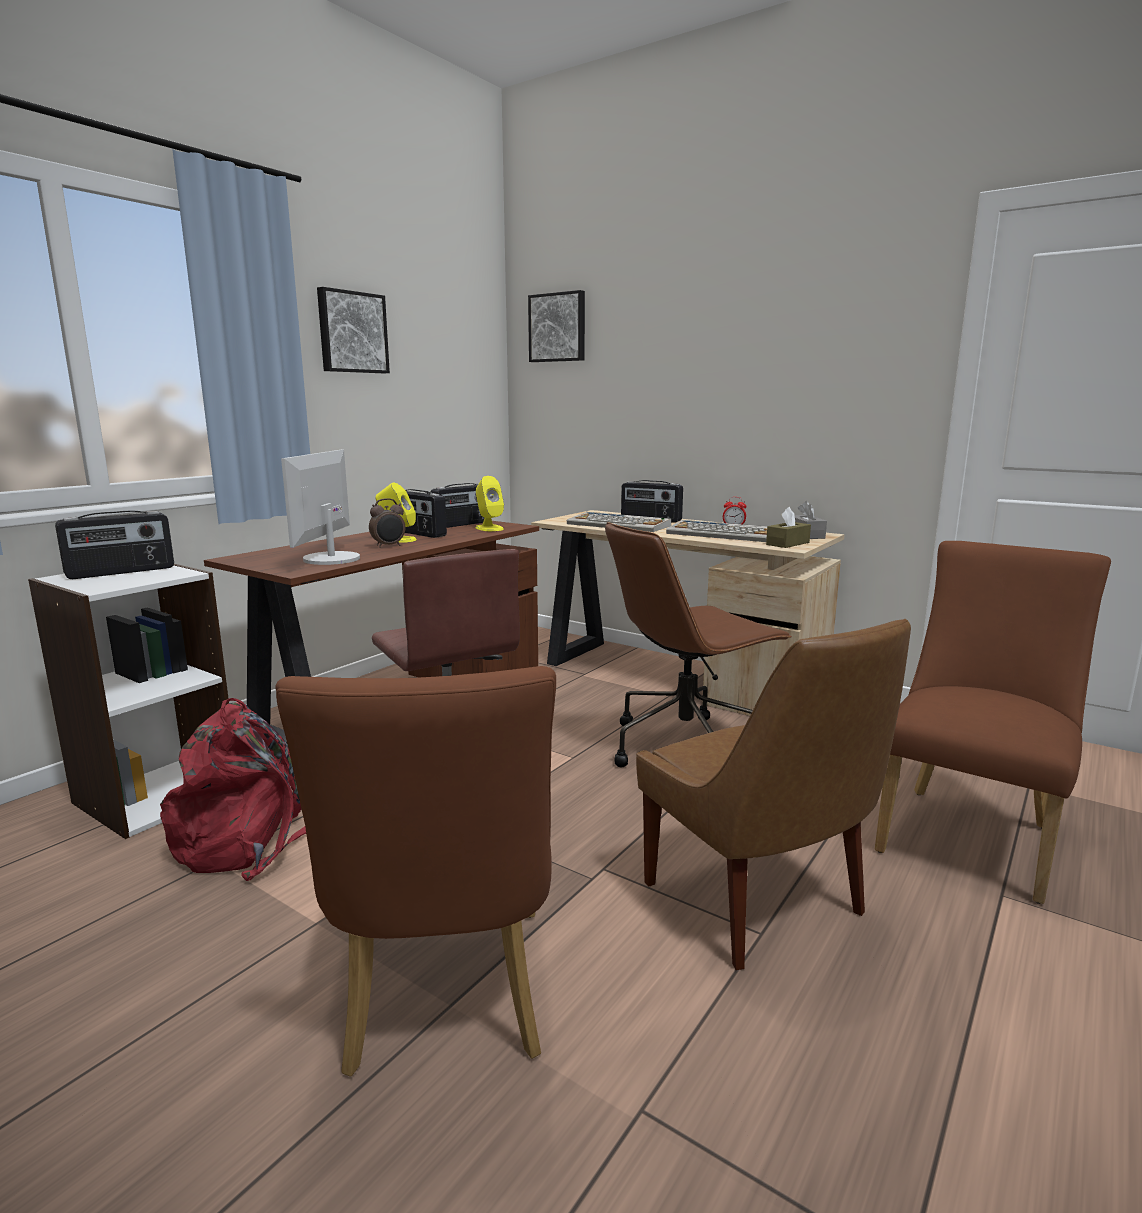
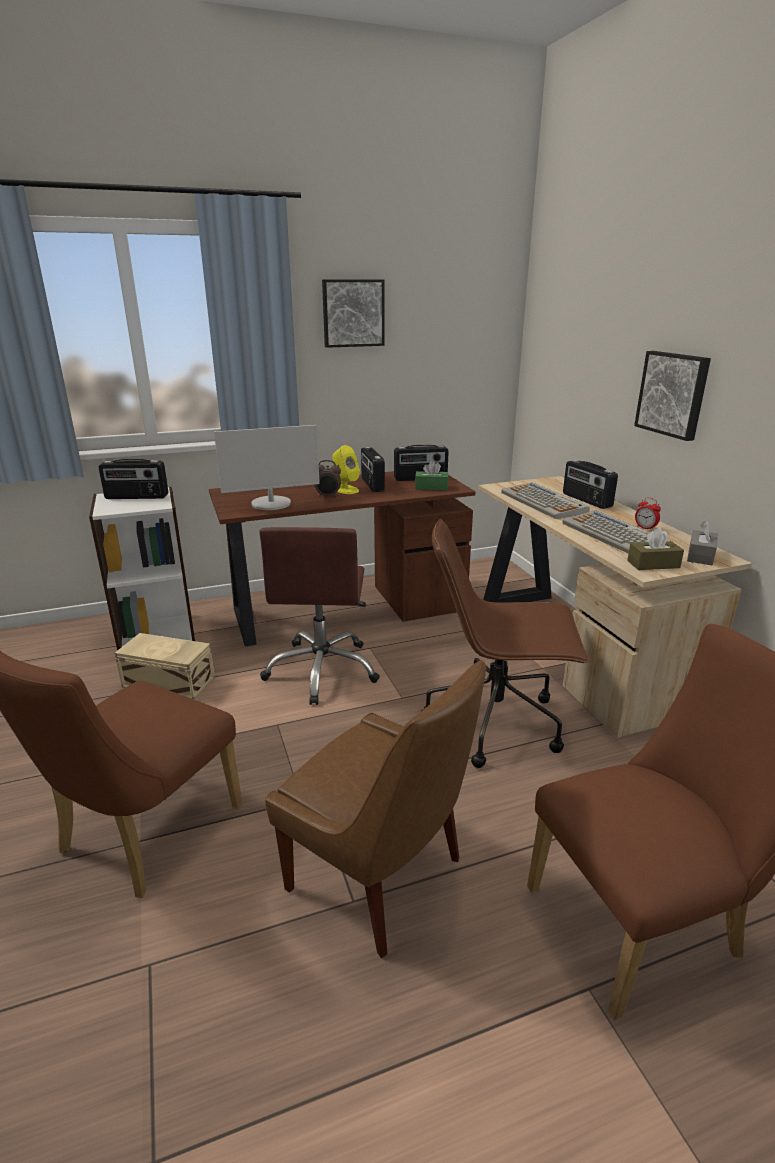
camera: 35 degrees right, 10 degrees up
(254, 837) = (169, 683): red backpack -> beige storage box
(330, 559) = (271, 504): monitor -> monitor turned 150 degrees counterclockwise
(489, 528) = (431, 487): yellow speaker -> green tissue box
(558, 327) = (558, 297): picture -> picture (673, 394)
(757, 903) = (380, 877): brown chair -> brown chair turned 60 degrees counterclockwise

